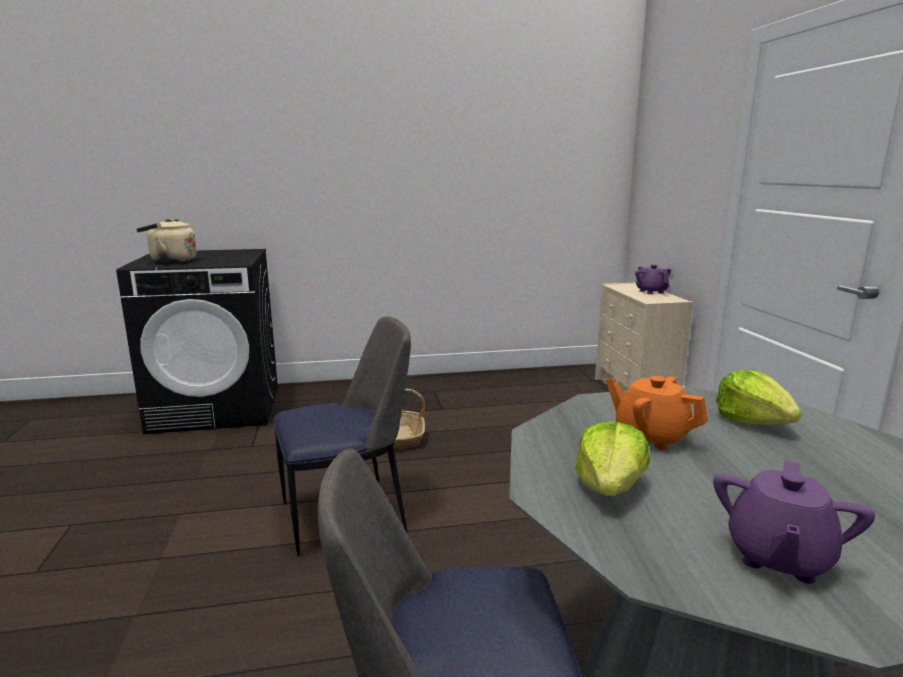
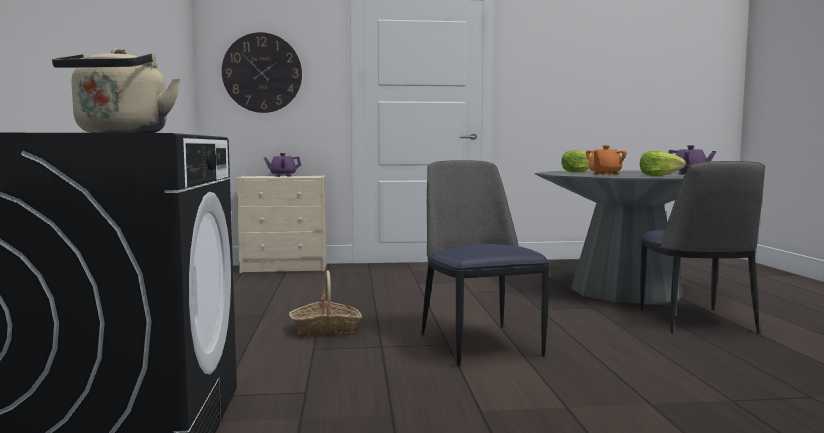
camera: 85 degrees left, 10 degrees down
(667, 166) = (262, 73): none -> wall clock

